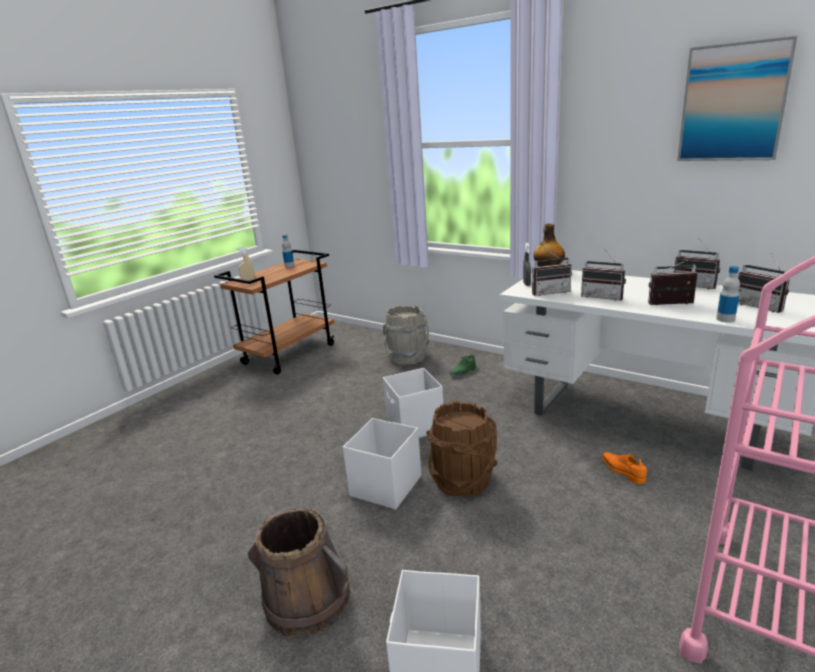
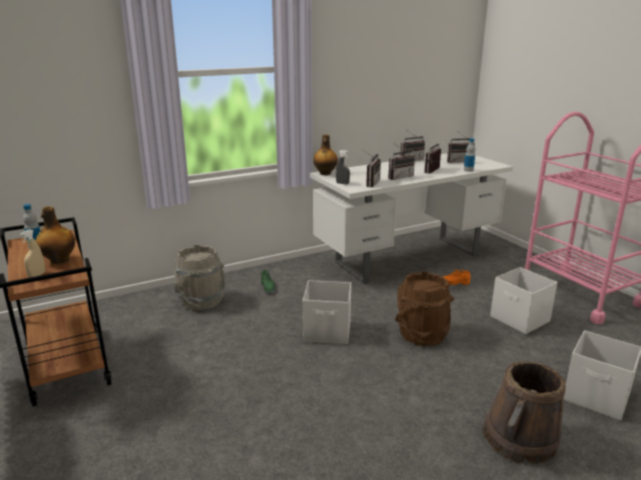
camera: 65 degrees left, 0 degrees up
(273, 276) = (59, 260): none -> bottle
(385, 487) = (403, 369): white storage box -> white storage box (520, 319)
(733, 103) = (403, 43): picture -> none

